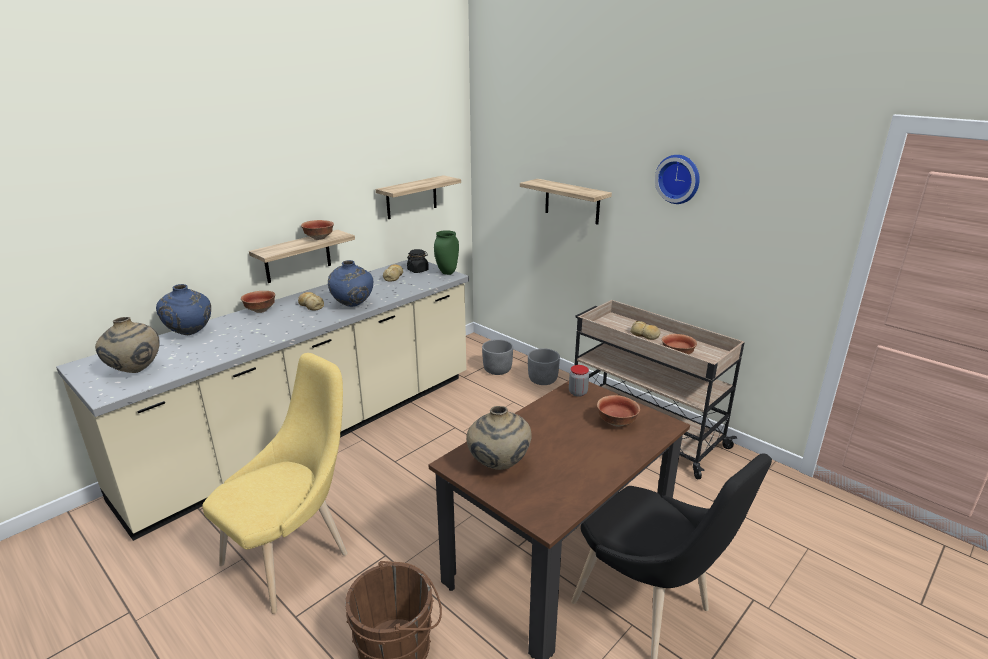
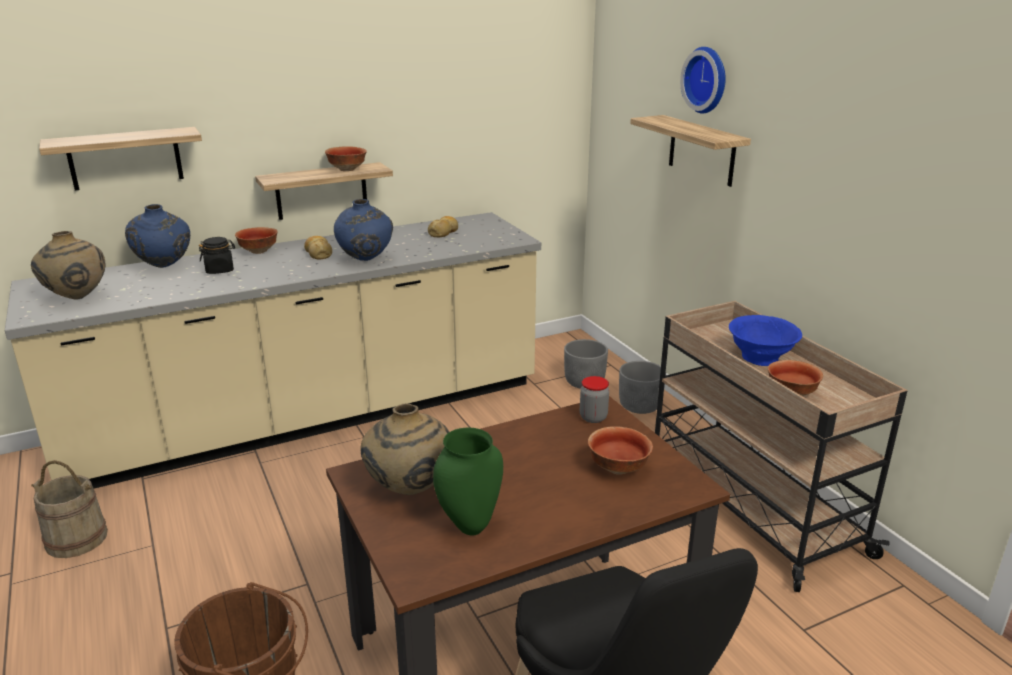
camera: 20 degrees right, 0 degrees up
(171, 570) = (76, 539): none -> beige bucket
(293, 555) = (206, 556): yellow chair -> none
(411, 197) = (493, 130): shelf -> shelf (125, 158)
(418, 270) = (481, 228): black jar -> black jar (220, 270)
(447, 272) = (515, 235): green vase -> green vase (469, 526)
(645, 335) = (760, 358): bread -> blue bowl
(678, 178) = (839, 120): wall clock -> wall clock (707, 80)

